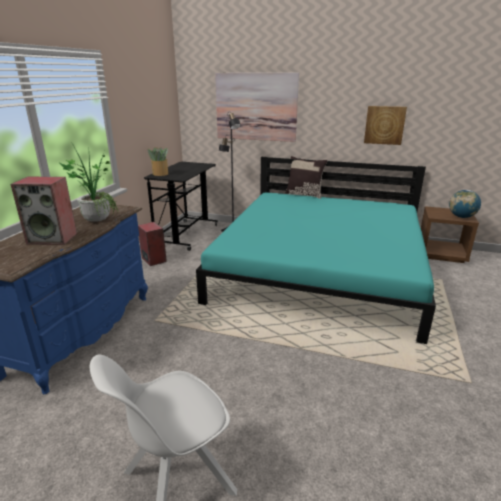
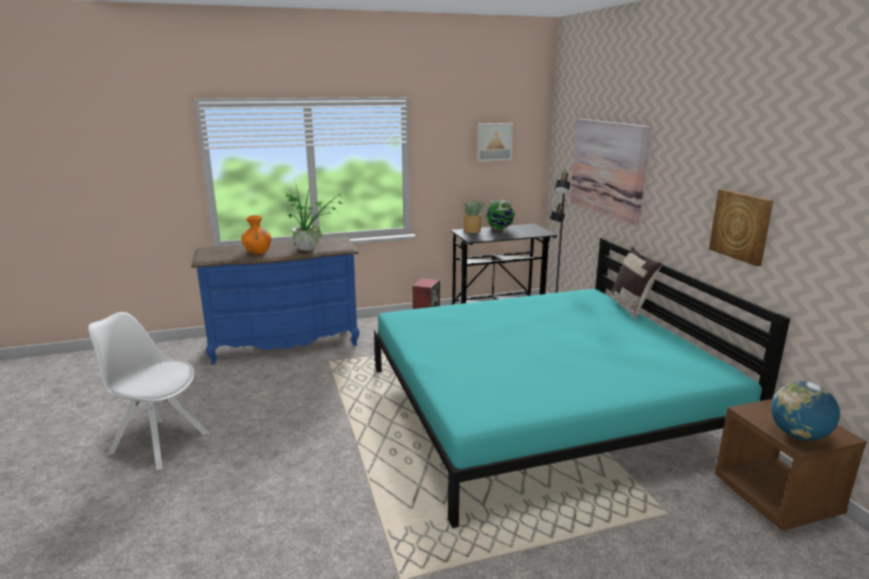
camera: 55 degrees right, 5 degrees down
(53, 238) = (258, 252): speaker -> orange vase
(153, 95) = (494, 141): none -> picture
(174, 169) = (499, 229): none -> globe

